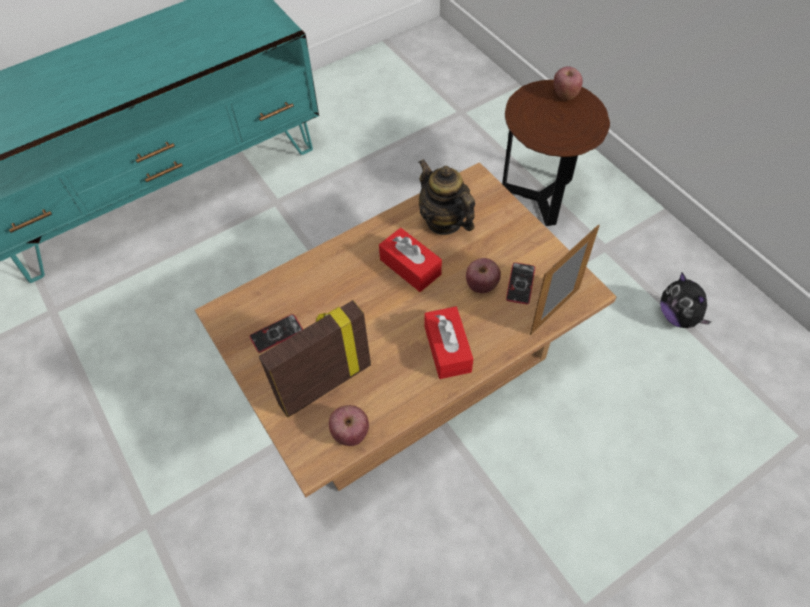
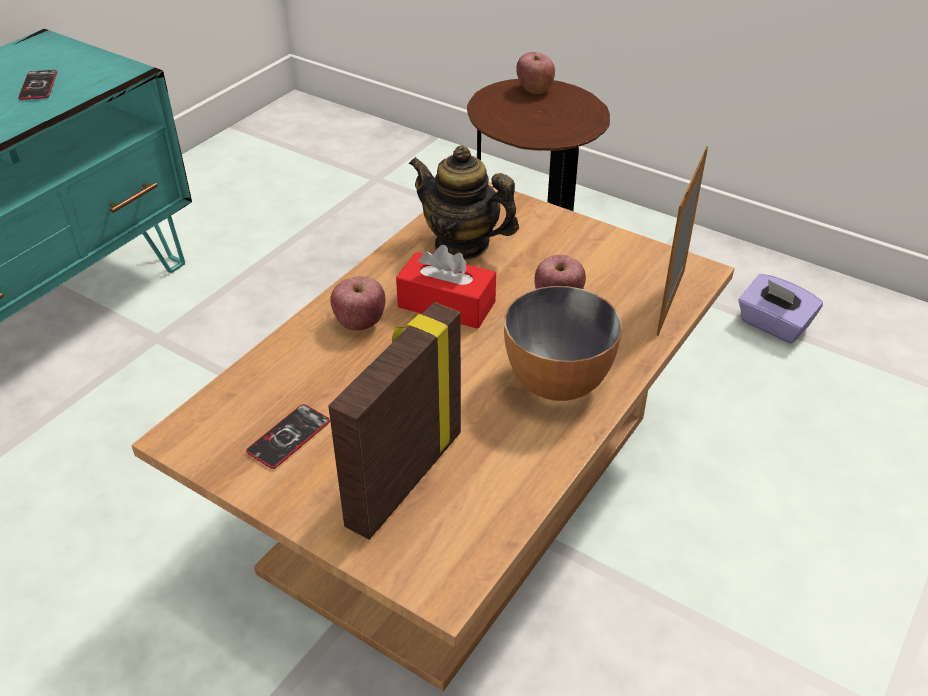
camera: 25 degrees left, 15 degrees down
(350, 433) = (480, 528): apple -> apple (360, 322)
(447, 349) = (558, 382): red tissue box -> bowl
(520, 283) = (607, 285): phone -> phone (38, 86)
(678, 316) = (773, 325): plush toy -> purple tissue box

